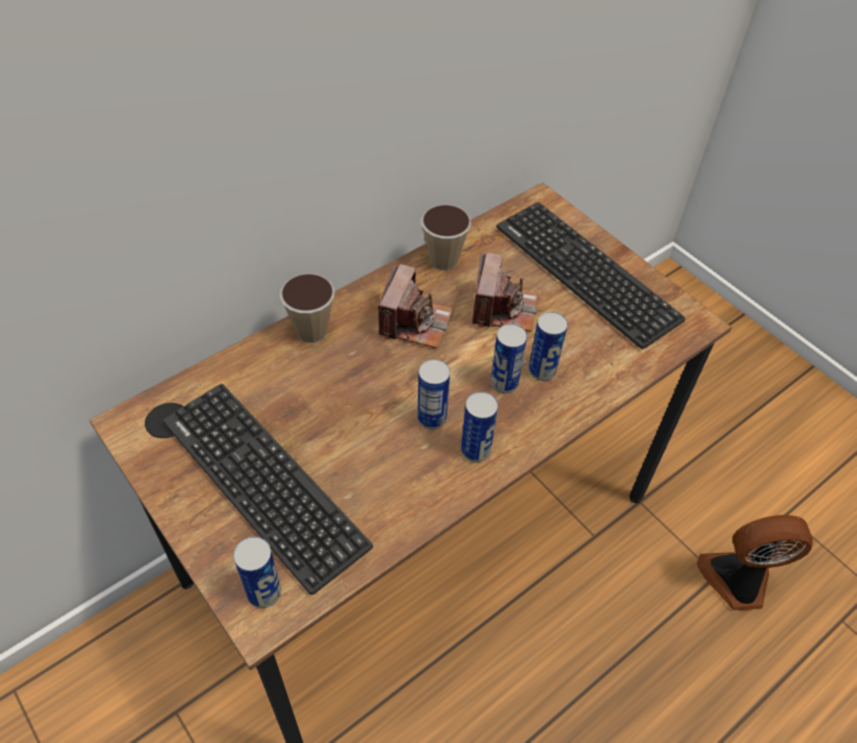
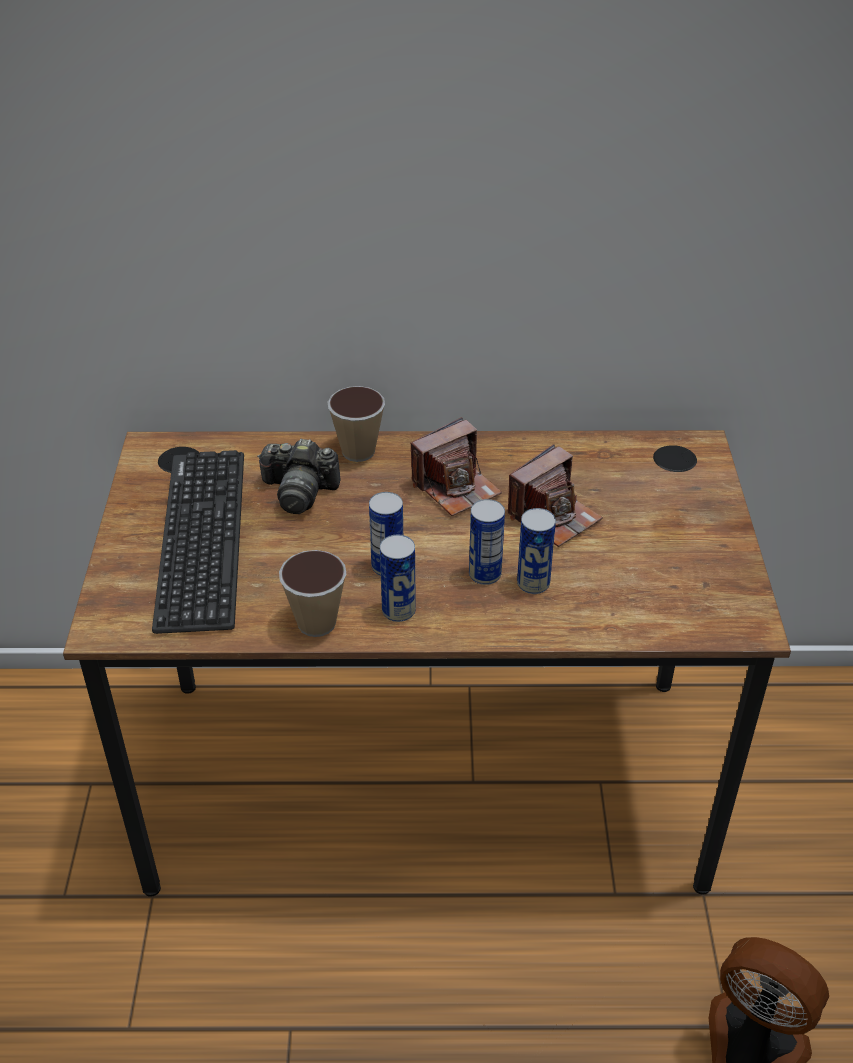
camera: 40 degrees right, 10 degrees down
(264, 592) = (123, 612): can -> none
(300, 392) = (299, 492): none -> camera
(443, 260) = (540, 451): cup -> cup (316, 623)
(586, 273) = (676, 526): keyboard -> none

